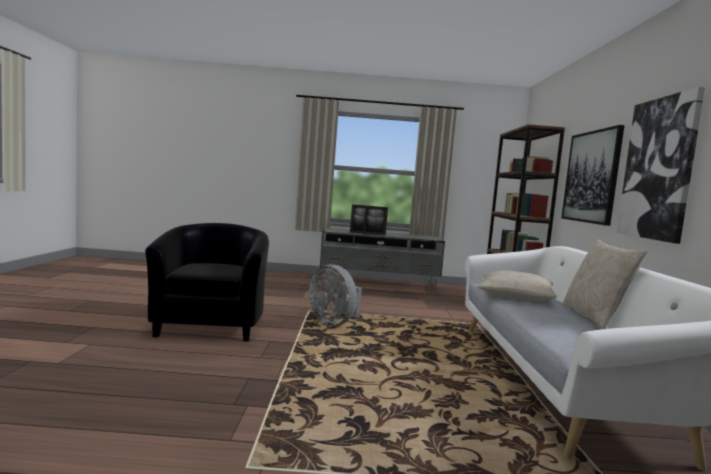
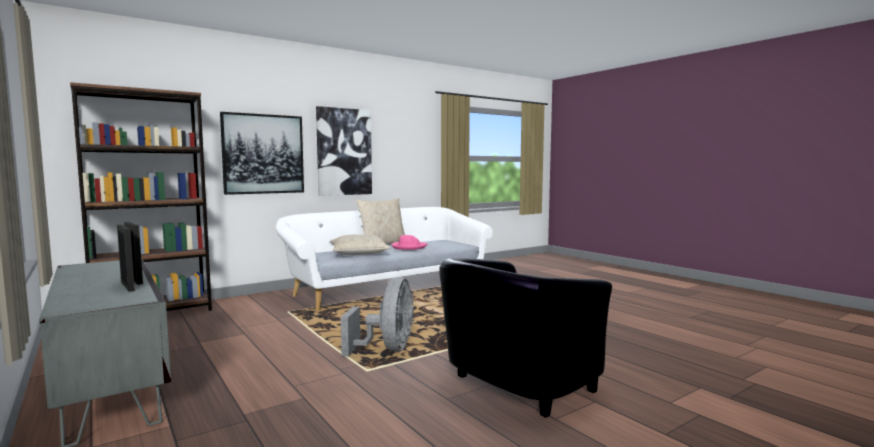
camera: 125 degrees left, 0 degrees up
(540, 315) = (408, 247): none -> pink hat

